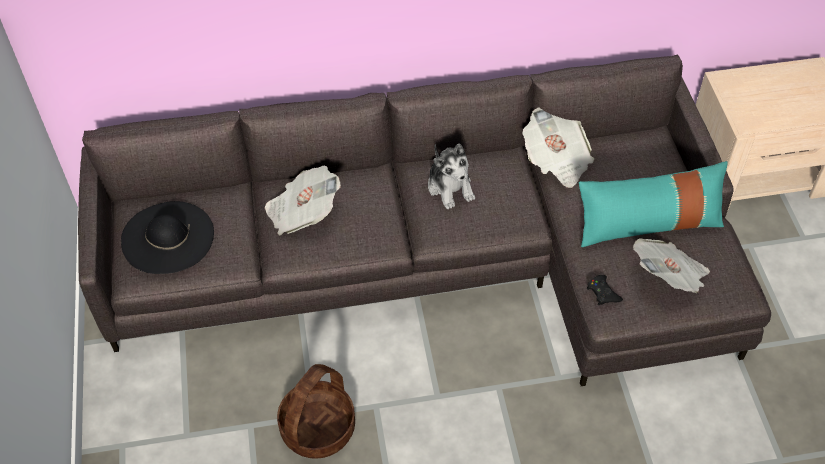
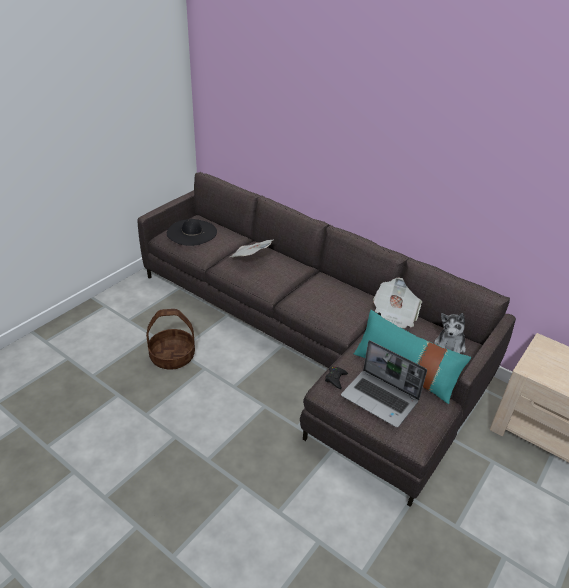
camera: 45 degrees right, 15 degrees down
(450, 187) = (326, 290): plush toy -> plush toy (449, 347)
(669, 277) = (380, 399): newspaper -> laptop

